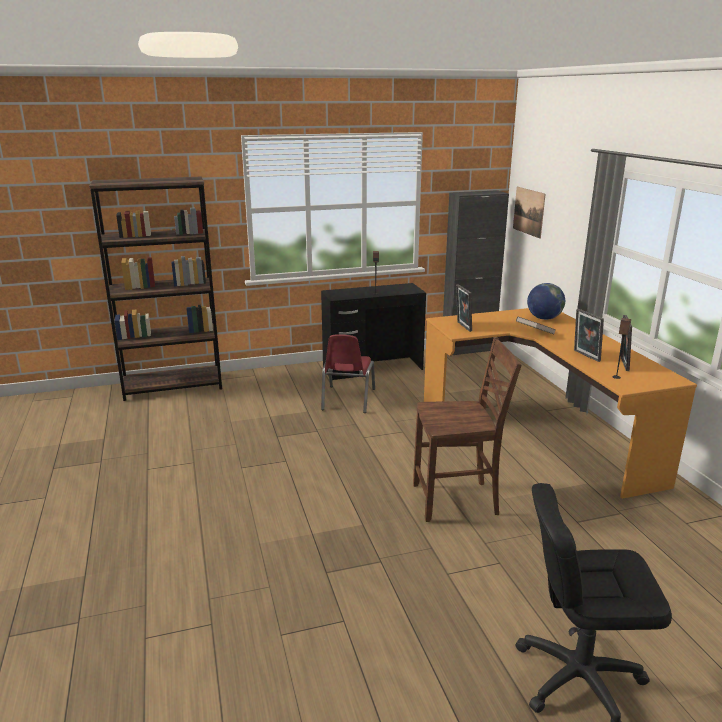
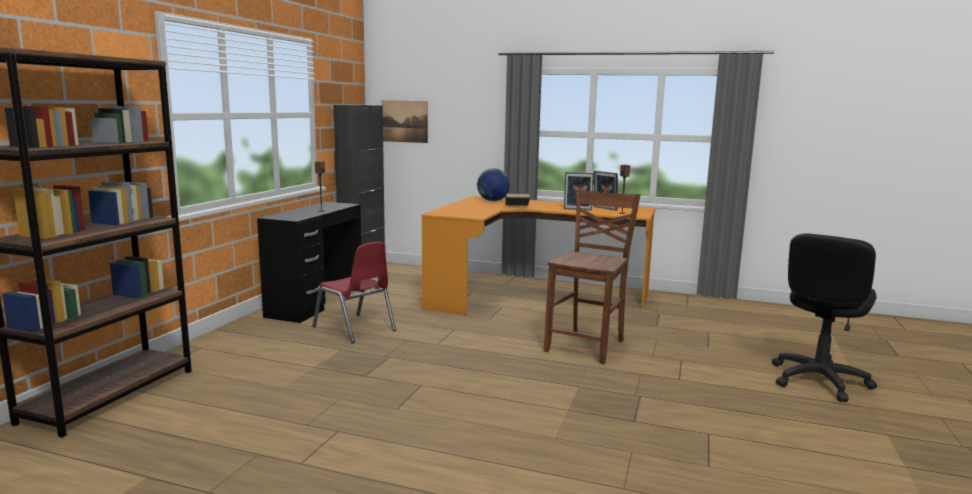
camera: 55 degrees left, 10 degrees down
(462, 326) = (464, 213): picture frame -> none

